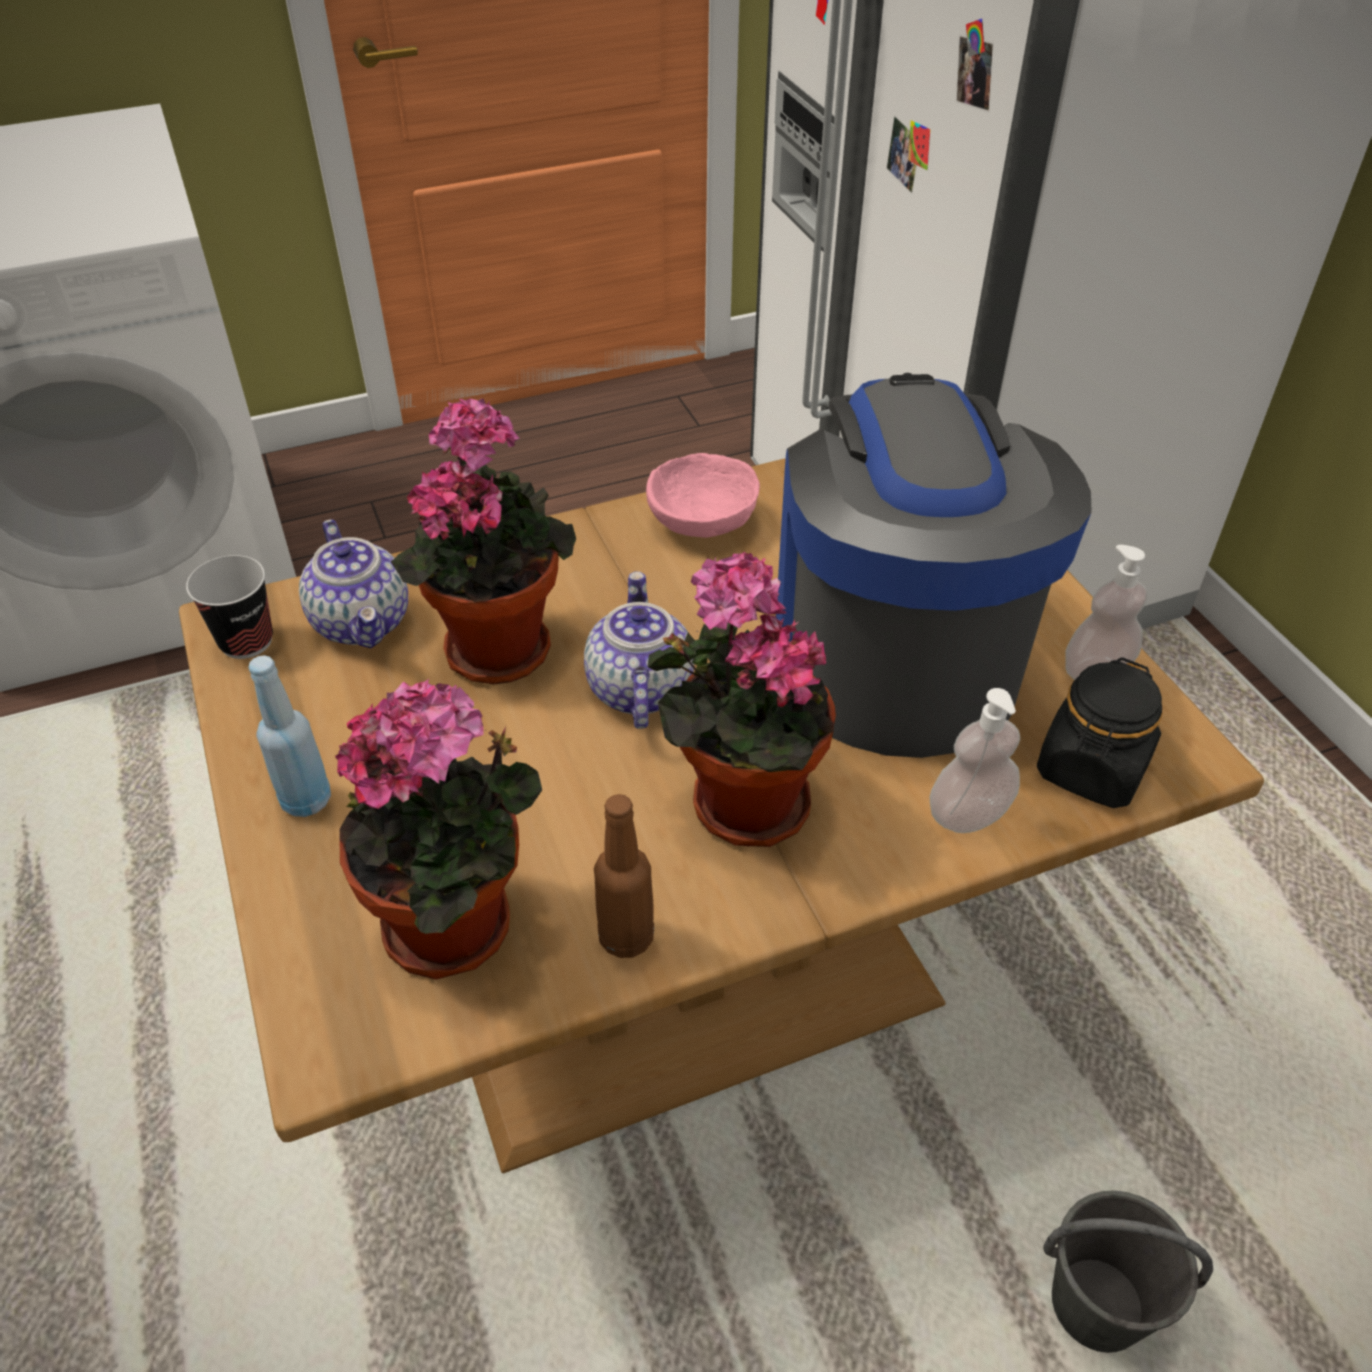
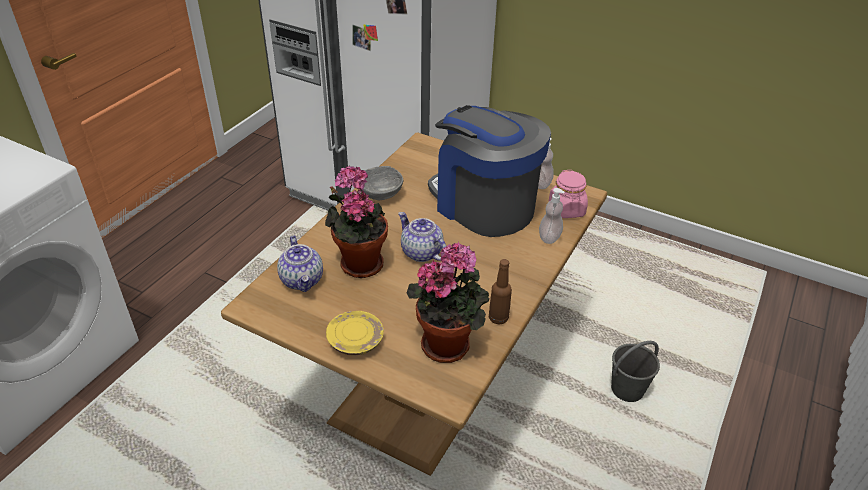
camera: 40 degrees left, 5 degrees down
(246, 641) = (266, 308): cup -> none
(306, 800) = (355, 340): blue bottle -> yellow plate
(363, 622) = (302, 280): teapot -> teapot turned 45 degrees clockwise
(702, 522) = (381, 194): pink bowl -> grey bowl
(739, 802) = (487, 267): potted plant -> none
(1091, 769) = (566, 210): black jar -> pink jar

